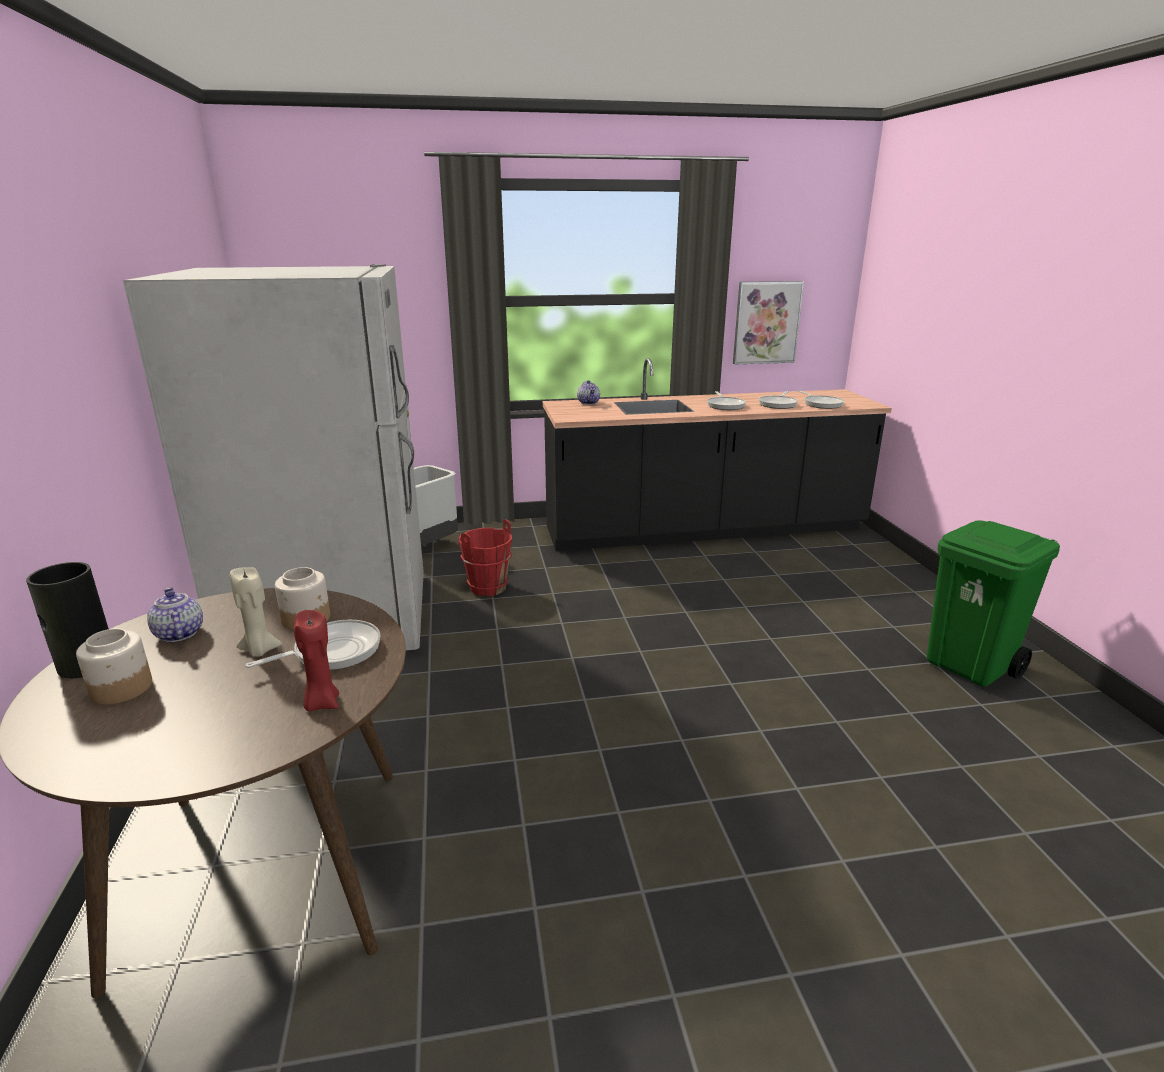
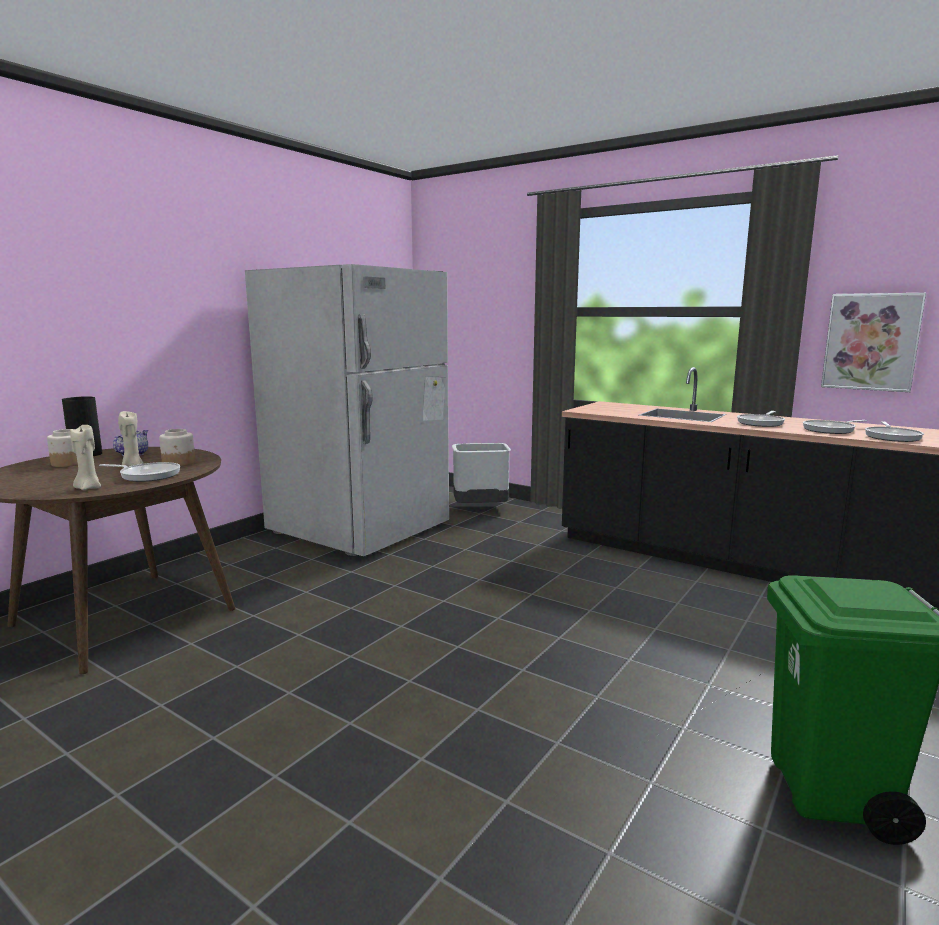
camera: 45 degrees right, 10 degrees down
(321, 703) = (88, 488): red candle -> beige candle
(487, 587) = (474, 542): red bucket -> none
(588, 402) = (632, 406): teapot -> none

